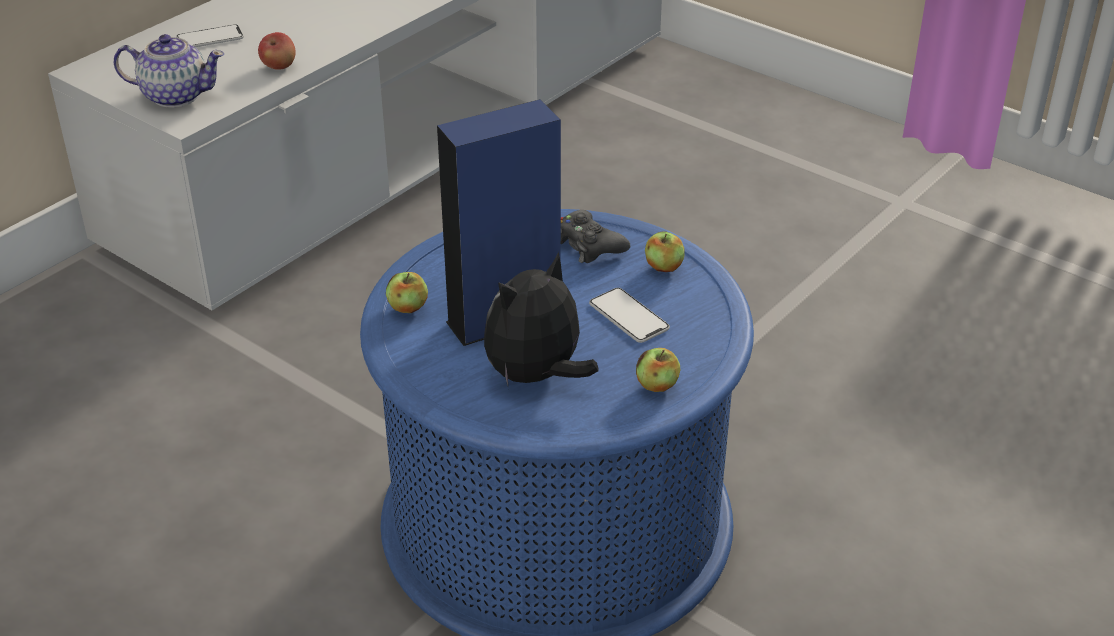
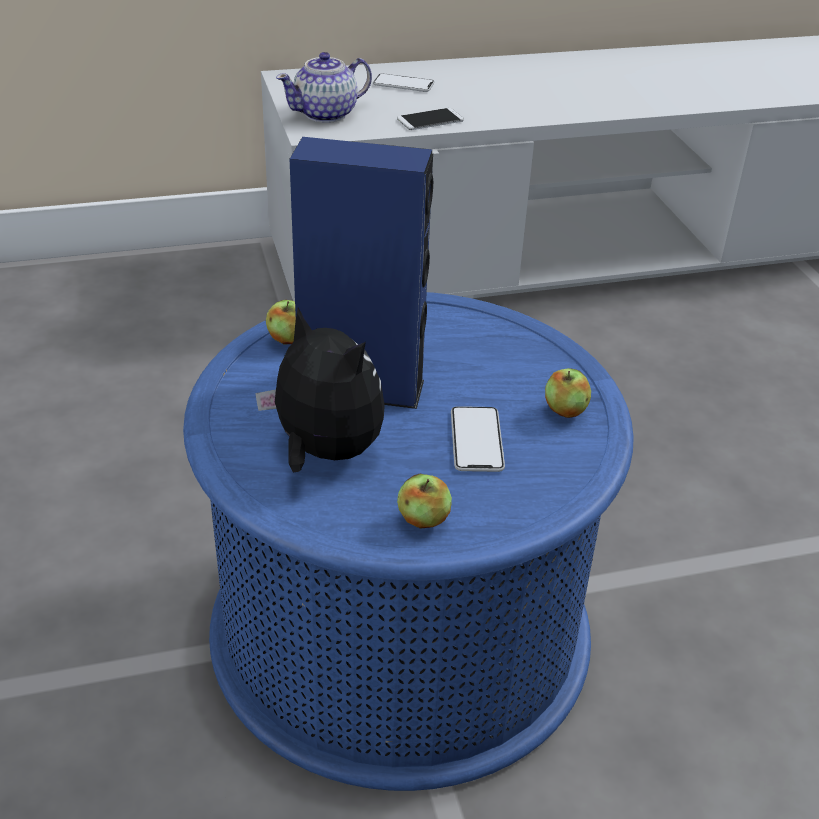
camera: 35 degrees right, 0 degrees up
(175, 95) = (326, 114): teapot -> teapot turned 105 degrees clockwise
(279, 66) = (430, 120): apple -> phone
(536, 376) = (324, 452): plush toy -> plush toy turned 45 degrees clockwise
(588, 245) = (513, 358): black game controller -> none

